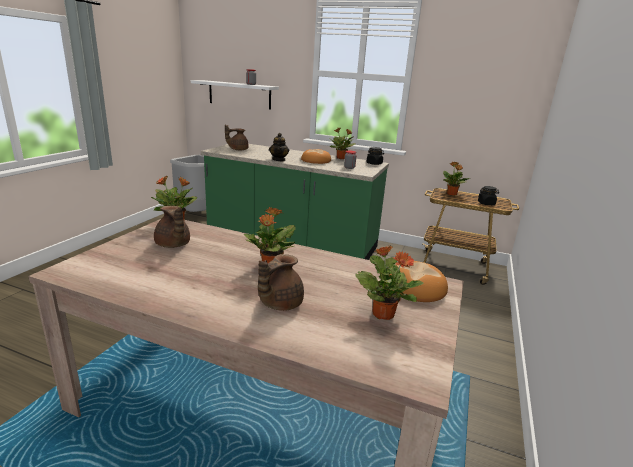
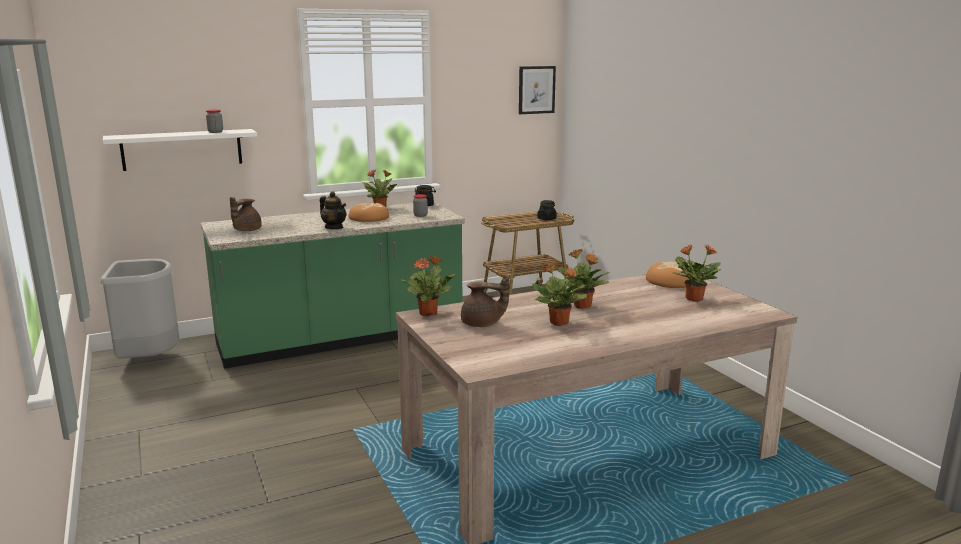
camera: 45 degrees left, 5 degrees down
(279, 303) = (644, 318): brown teapot -> none
(451, 194) = (506, 219): potted plant -> potted plant (559, 323)
(522, 81) = (536, 90): none -> picture

